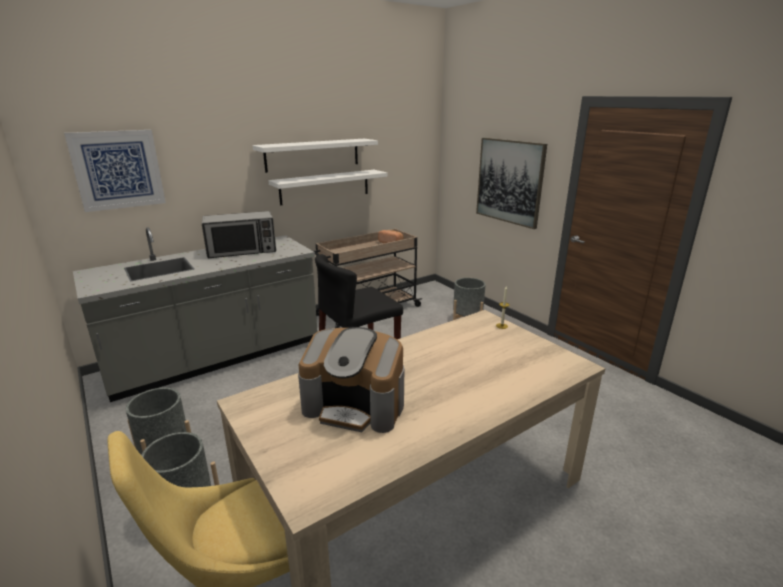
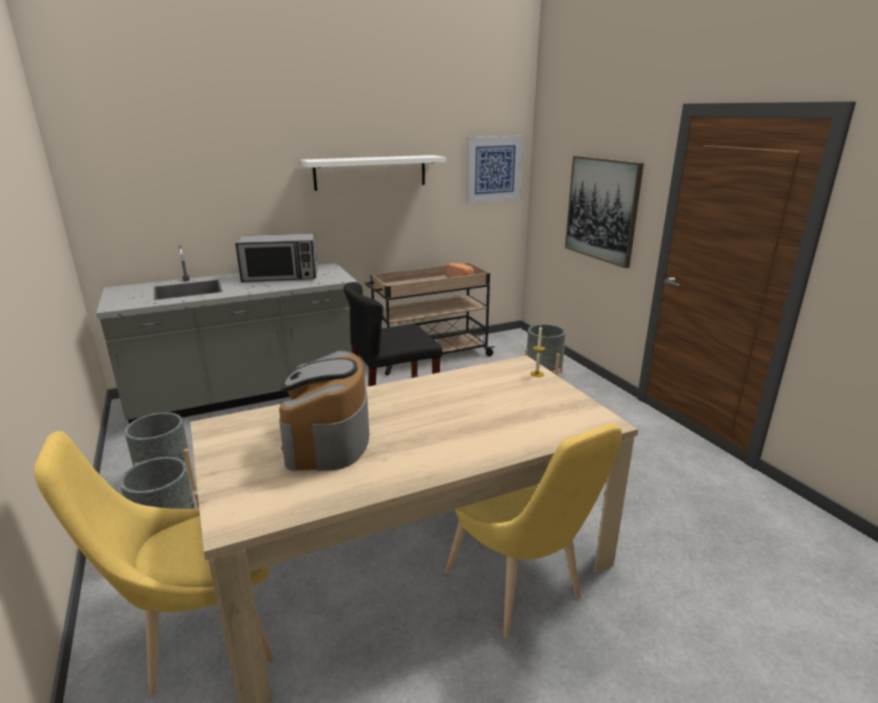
camera: 10 degrees right, 0 degrees up
(118, 170) = (153, 182): picture -> picture (494, 169)
(325, 187) = (384, 209): white shelf -> none
(355, 405) = (328, 440): coffee machine -> coffee machine turned 60 degrees clockwise
(513, 513) = (519, 590): none -> yellow chair

